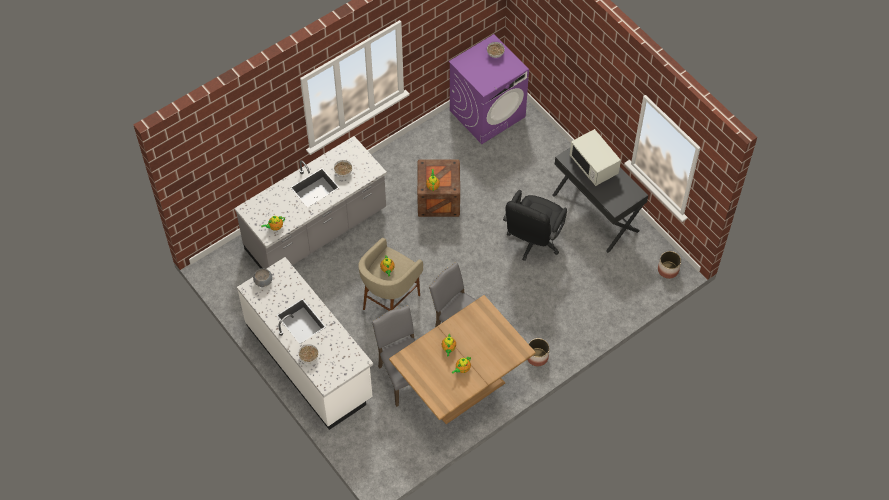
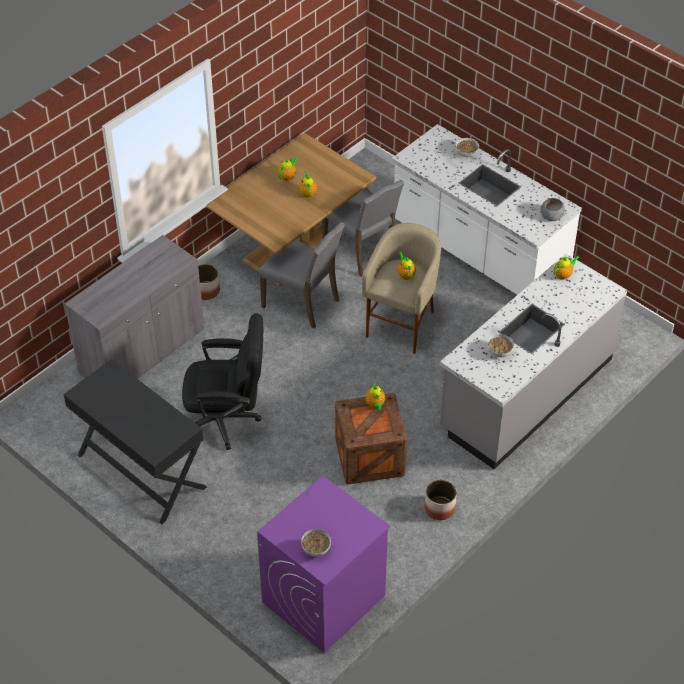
camera: 170 degrees right, 10 degrees down
(533, 242) = (227, 420): black office chair -> black office chair turned 75 degrees clockwise
(591, 307) = (142, 352): none -> grey cabinet
(594, 165) = (143, 423): white microwave -> none
(668, 270) = (38, 410): planter -> planter (439, 508)

